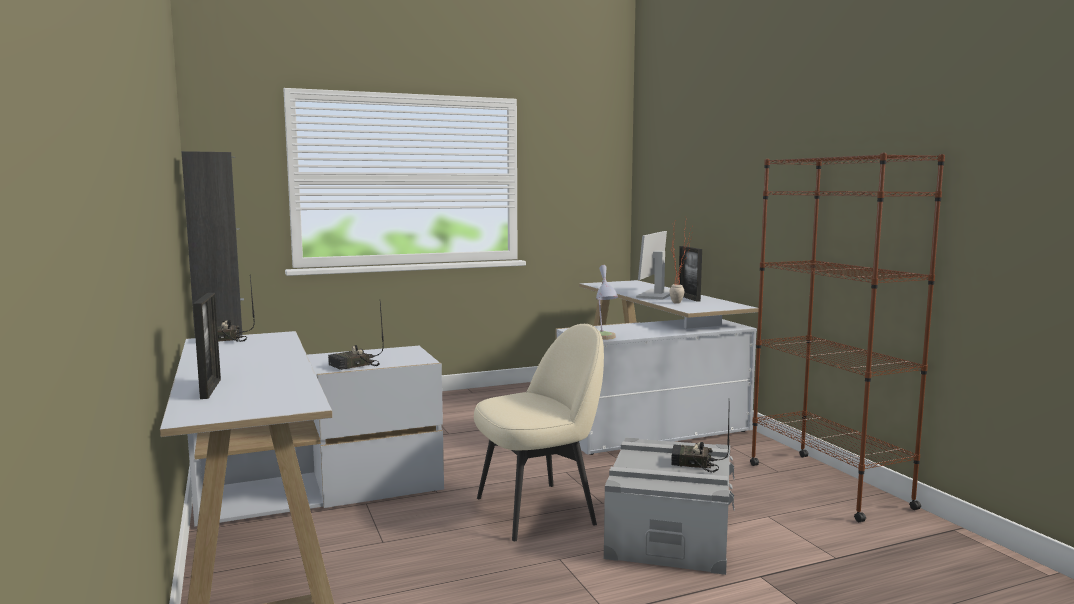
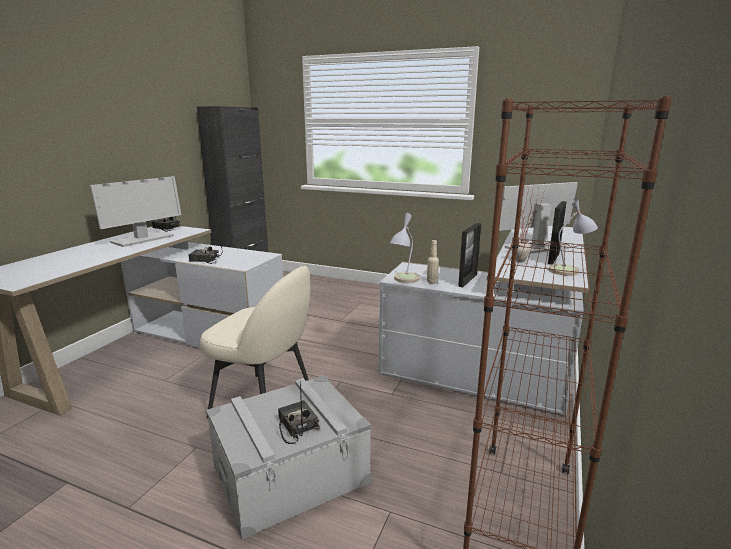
camera: 45 degrees right, 10 degrees up
(210, 388) = (46, 259): picture frame -> picture frame (468, 280)
(249, 352) = (142, 239): none -> monitor
(626, 334) = (432, 282): none -> beige bottle
(720, 302) = (569, 270): none -> table lamp

